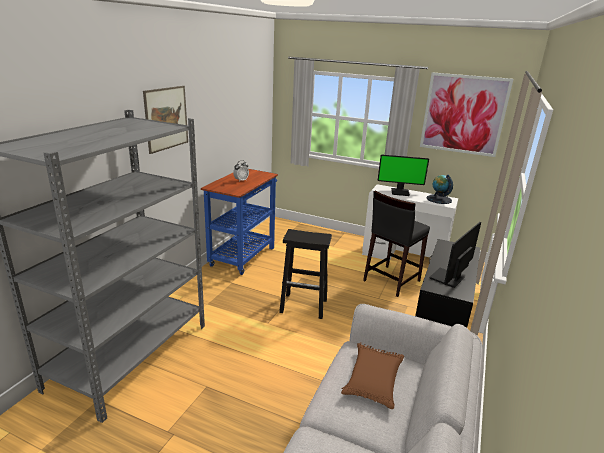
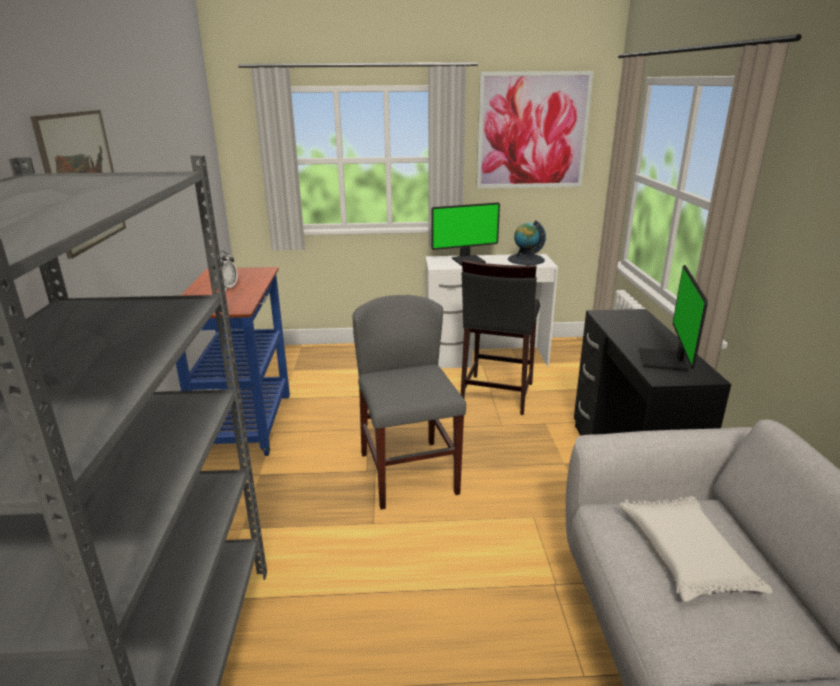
camera: 25 degrees left, 0 degrees up
(304, 306) = (408, 473): black stool -> grey chair
(373, 378) = (686, 552): brown pillow -> white pillow

